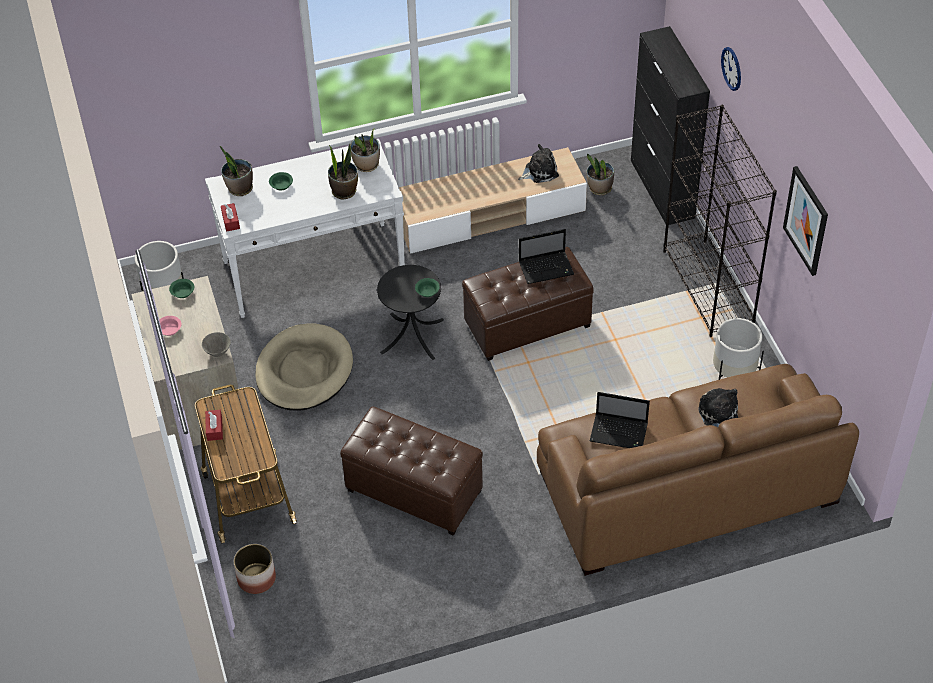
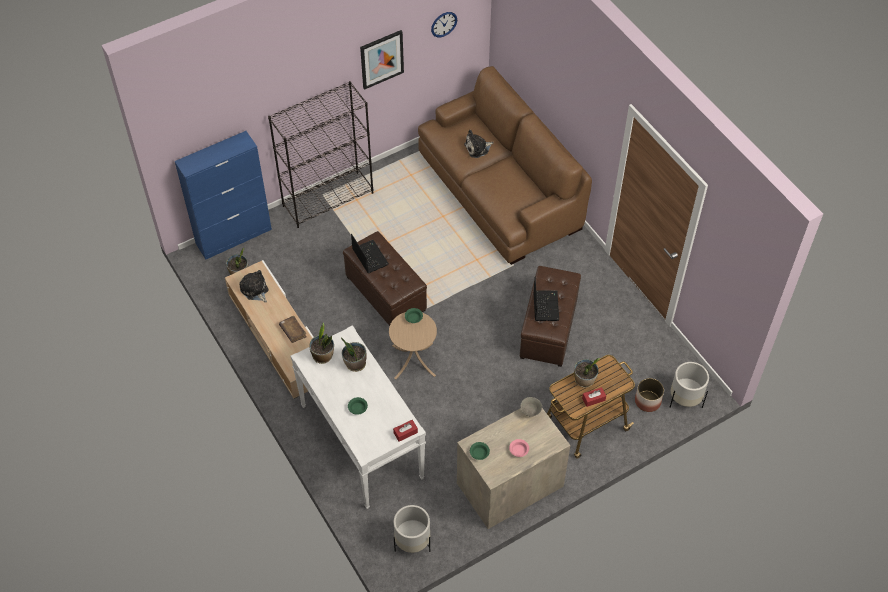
camera: 105 degrees left, 5 degrees up
(239, 188) = (368, 437): potted plant -> potted plant (584, 380)
(304, 371) = (464, 420): beige dog bed -> none
(412, 336) = (413, 360): black side table -> beige side table
(465, 198) = (293, 331): none -> brown book
(620, 433) = (507, 193): laptop -> laptop (545, 305)
(662, 189) = (234, 236): black cabinet -> blue cabinet
(731, 68) = (264, 90): wall clock -> wall clock (444, 24)
(733, 373) = (401, 178): white planter -> white planter (685, 399)

